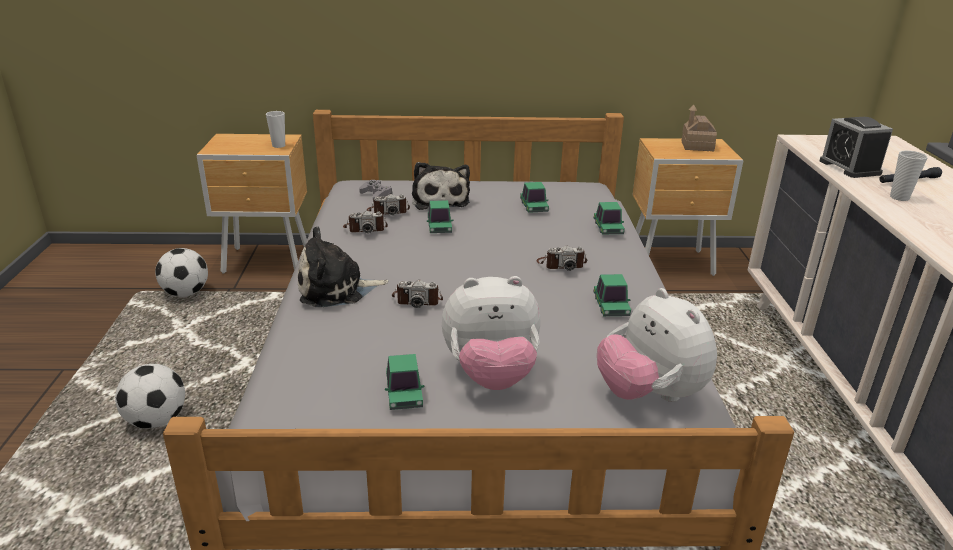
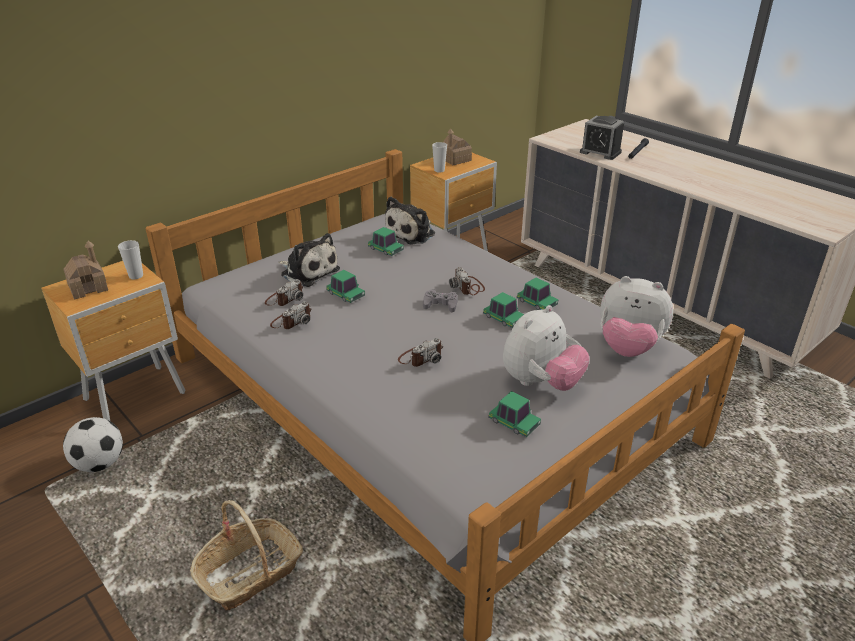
camera: 40 degrees left, 5 degrees up
(157, 420) = (250, 573): football -> basket
(239, 142) = (88, 288): none -> toy house
(336, 289) = (353, 379): plush toy -> plush toy (412, 233)
(376, 195) = (250, 288): grey game controller -> grey game controller (440, 304)
(561, 264) = (468, 287): camera -> camera turned 120 degrees clockwise
(608, 228) = (456, 247): toy car -> toy car (503, 318)
(899, 197) = (650, 166): cup -> cup (439, 170)

